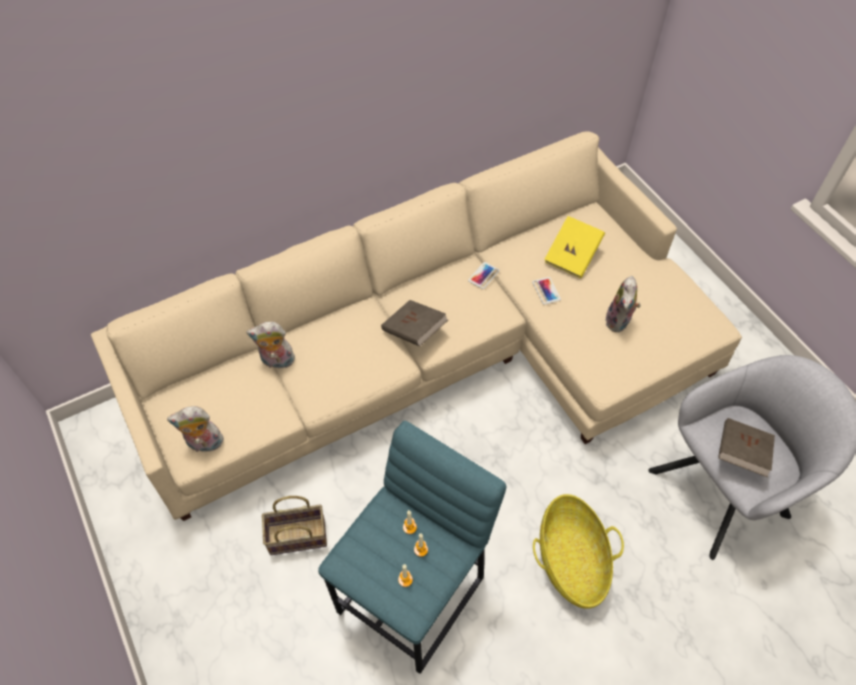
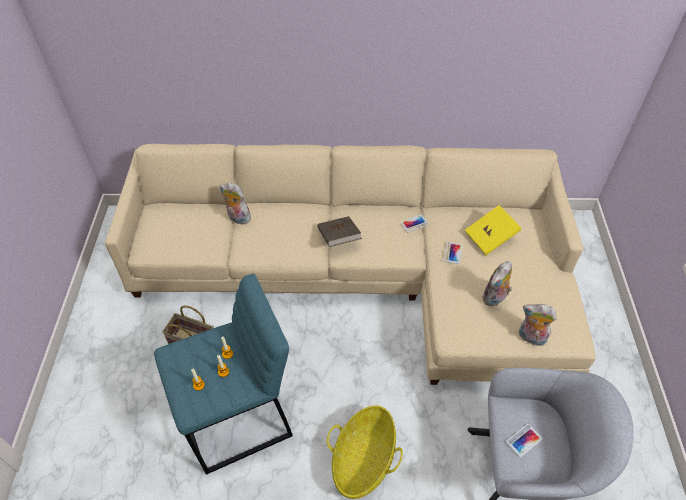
camera: 30 degrees right, 5 degrees down
(204, 444) = (158, 247): plush toy -> plush toy (530, 338)
(740, 454) = (524, 440): brown book -> phone

